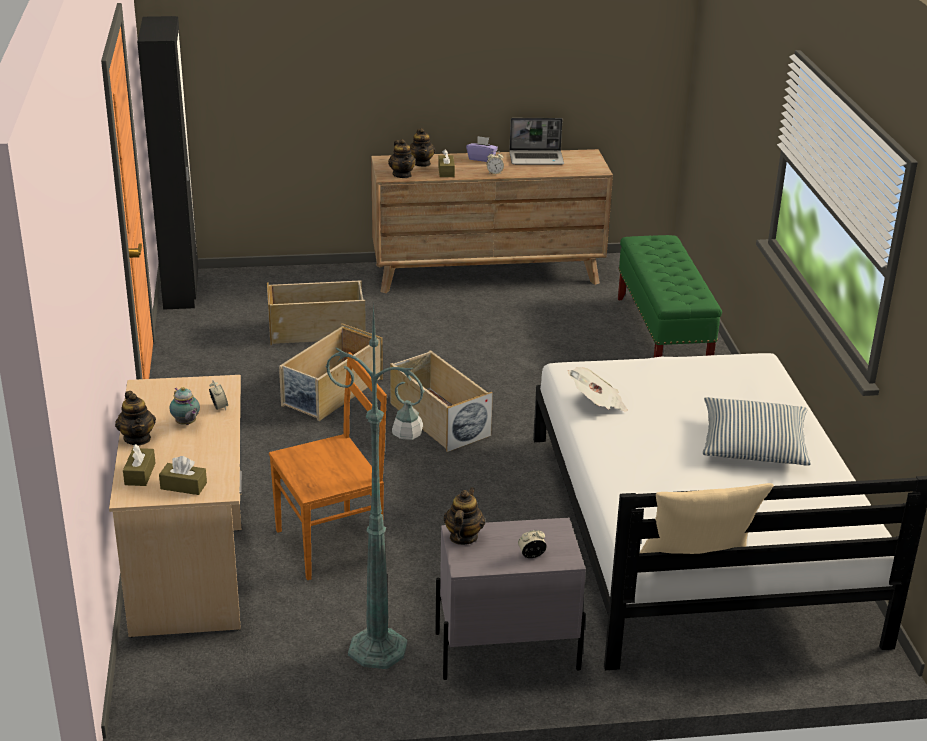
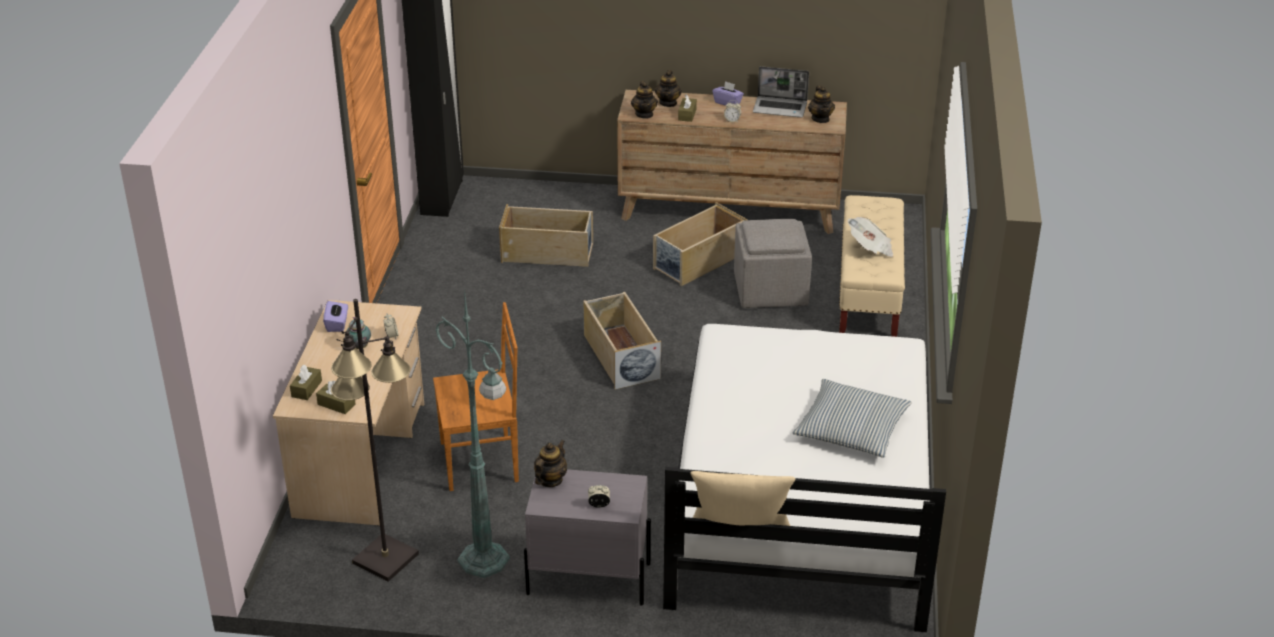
camera: 15 degrees right, 5 degrees up
(137, 438) = (316, 356): teapot -> teapot (820, 119)
(149, 403) = (337, 324): none -> purple tissue box
(259, 666) = (384, 559): none -> black floor lamp
(331, 393) = (536, 317): beige storage box -> beige storage box (698, 262)
(562, 340) = (769, 290): none -> grey ottoman
(597, 404) = (730, 370): newspaper -> newspaper (870, 248)
(662, 334) = (868, 295): green bench -> beige bench

